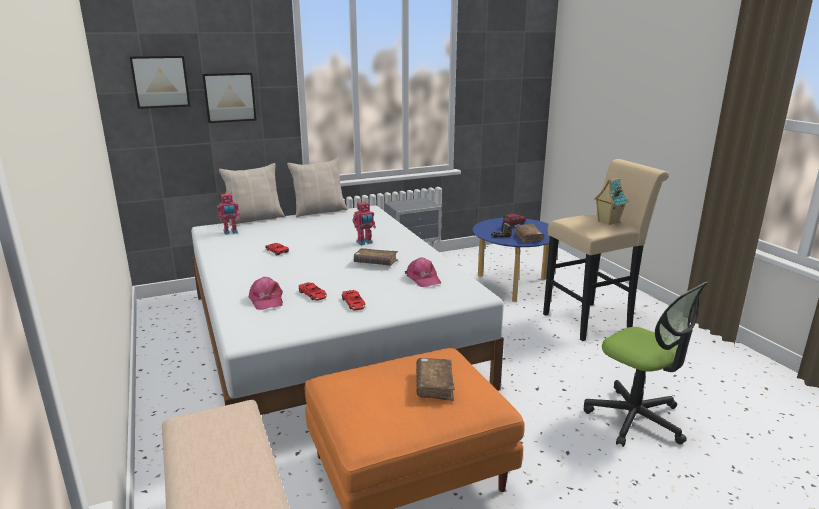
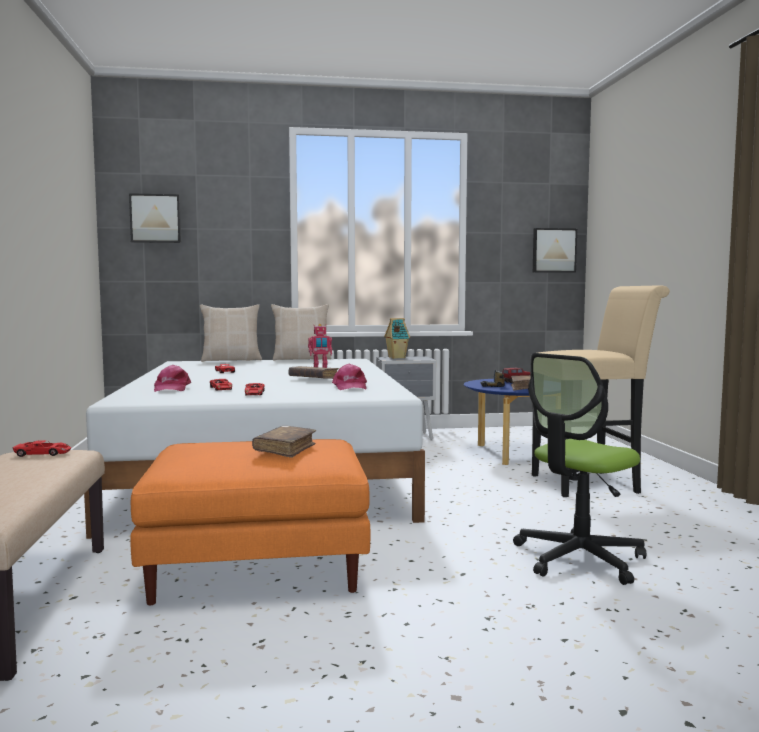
camera: 15 degrees right, 15 degrees down
(217, 421) = (43, 453): none -> red toy car
(229, 97) = (220, 237): picture -> picture (553, 250)
(230, 232) = (196, 364): toy robot -> none
(607, 222) = (597, 350): toy house -> toy house (396, 357)
(635, 419) = (578, 558): office chair -> office chair turned 75 degrees clockwise

